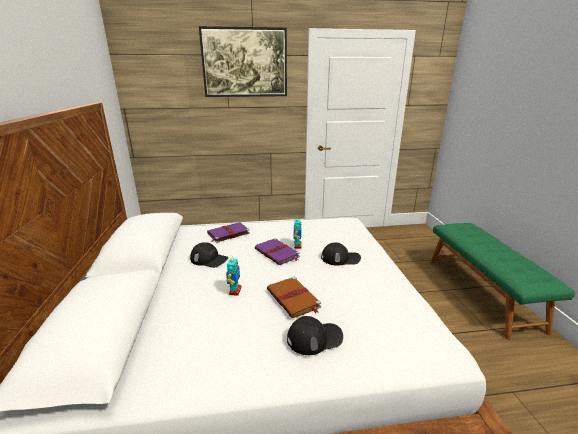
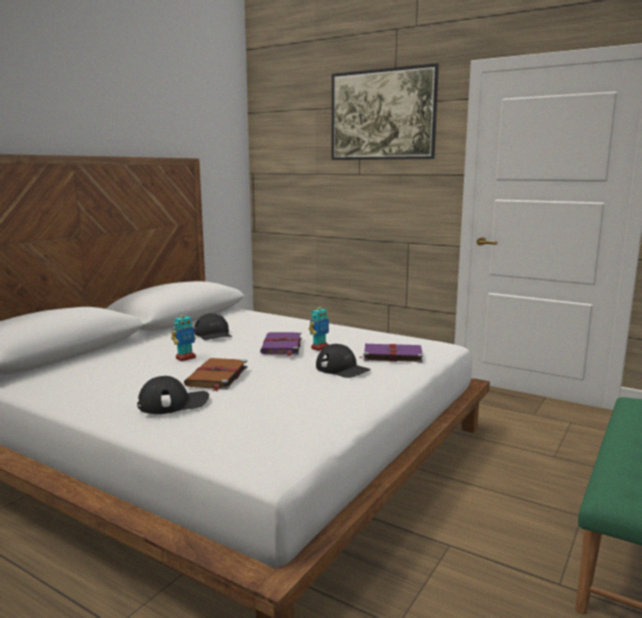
camera: 40 degrees right, 10 degrees down
(227, 233) = (270, 322): purple book -> purple book (391, 355)
(314, 338) = (174, 403): black cap -> black cap turned 45 degrees counterclockwise

